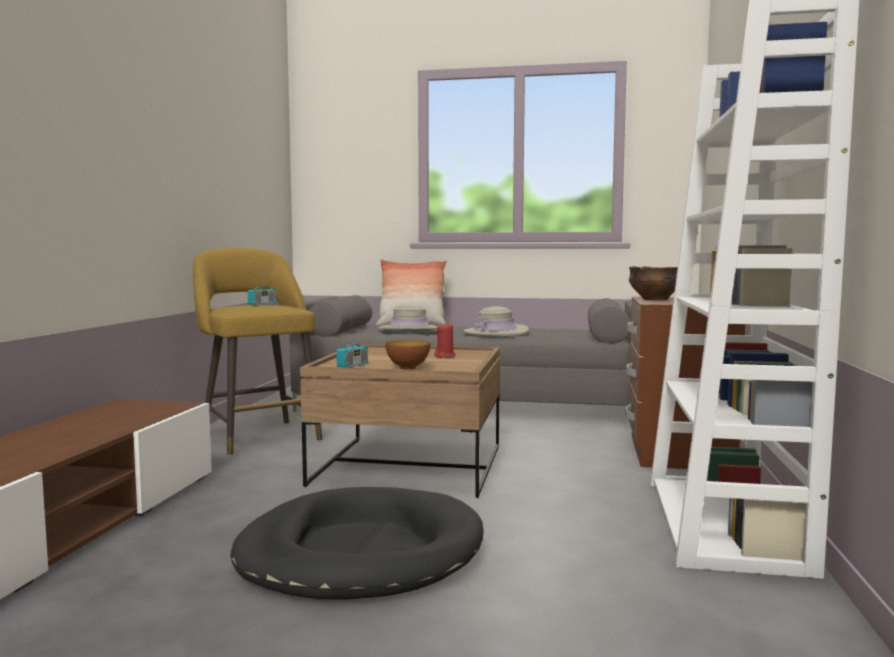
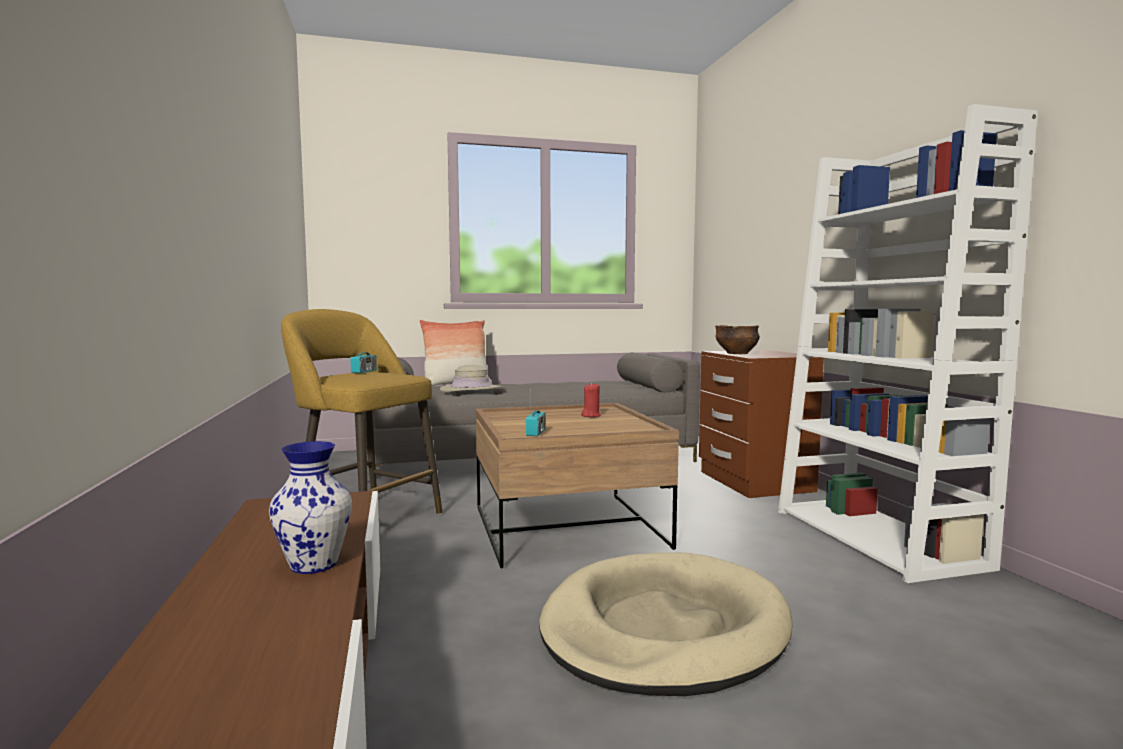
camera: 25 degrees left, 0 degrees up
(75, 440) = (314, 565): none -> vase
(360, 552) = (663, 629): black dog bed -> beige dog bed
(408, 368) = (595, 431): bowl -> none
(495, 332) = (558, 388): beige hat -> none

